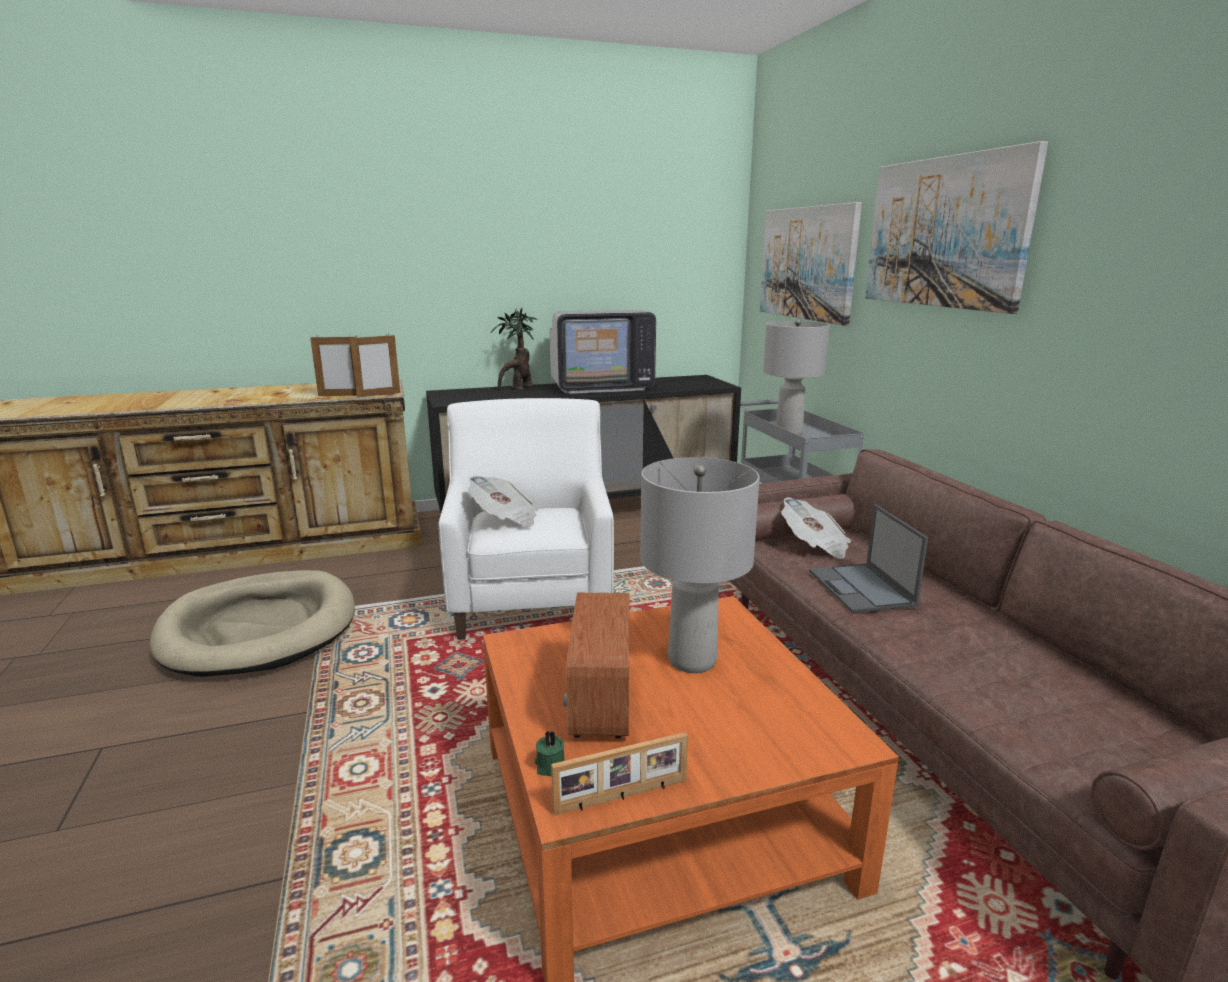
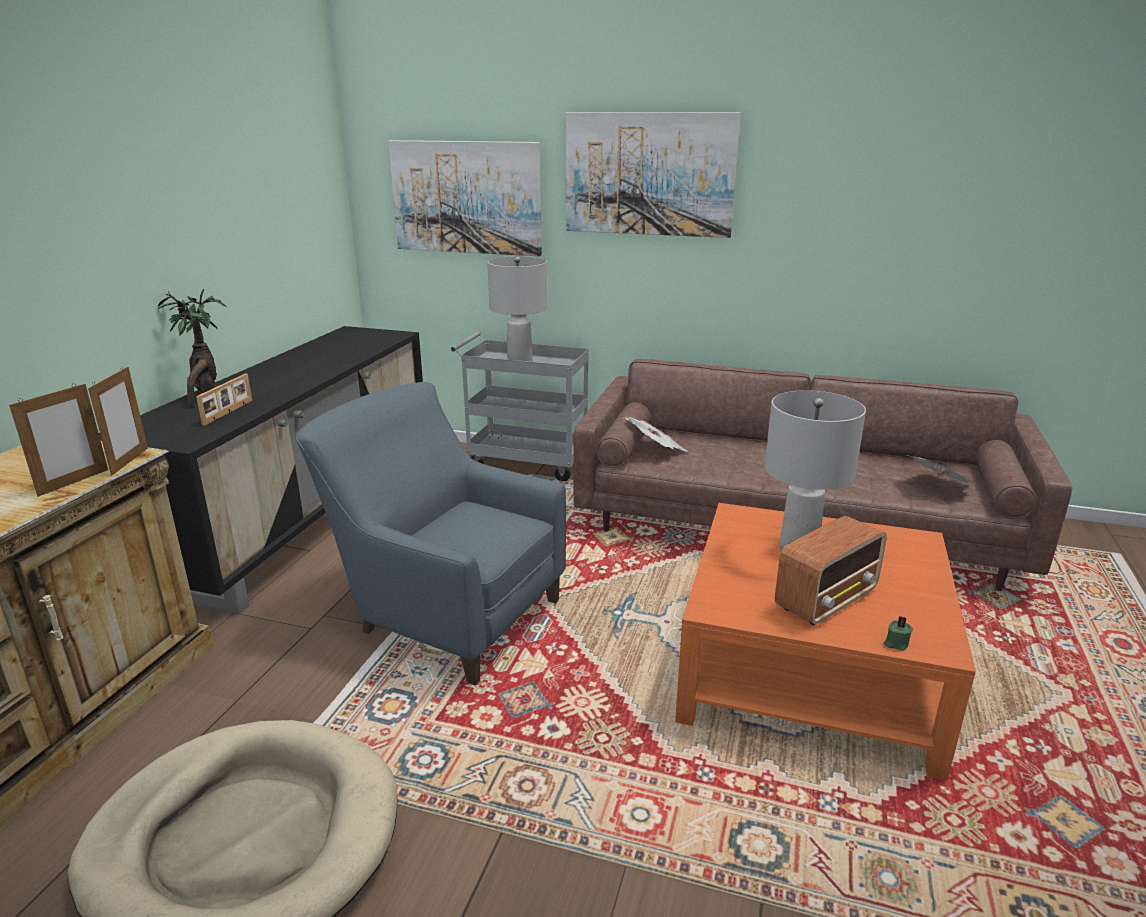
camera: 55 degrees left, 5 degrees up
(505, 519) = (458, 537): newspaper -> newspaper (938, 486)
(531, 595) = (444, 613): white armchair -> blue armchair
(601, 387) = (294, 368): television -> none
(601, 701) = (827, 599): radio -> radio turned 75 degrees counterclockwise
(622, 797) = (942, 628): picture frame -> picture frame (229, 412)
(862, 588) = (735, 464): laptop -> none

